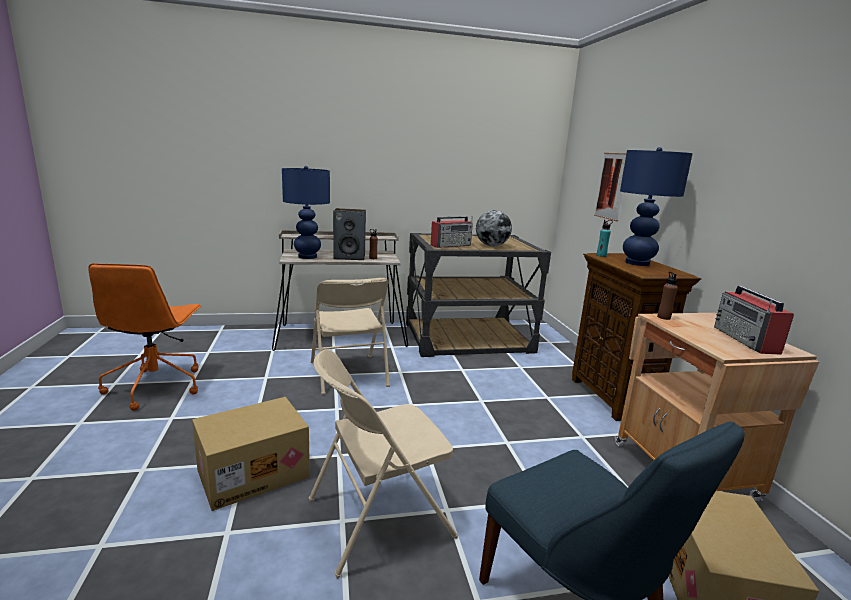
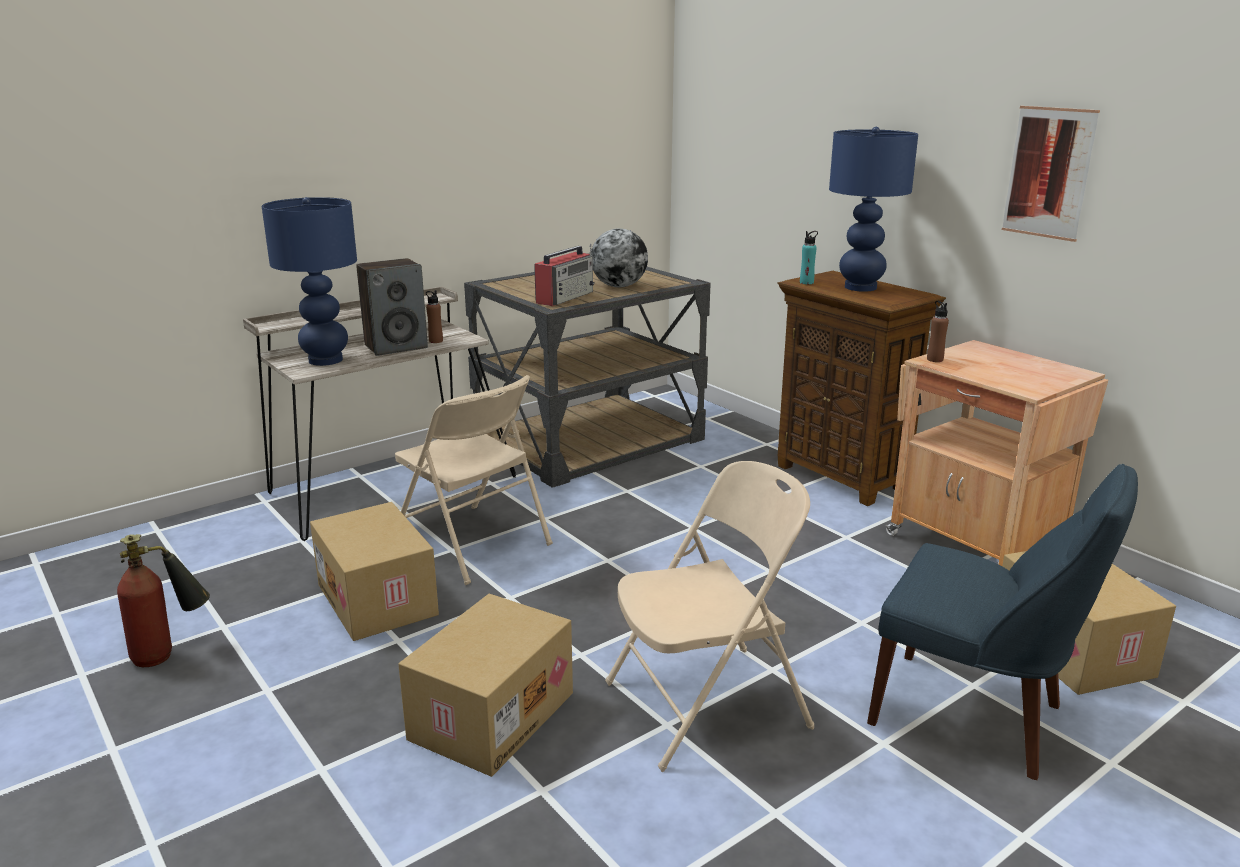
camera: 25 degrees left, 5 degrees up
(157, 385) = (170, 652): orange office chair -> fire extinguisher
(272, 389) = (379, 599): none -> cardboard box
(379, 517) = (706, 705): beige chair -> beige chair turned 150 degrees counterclockwise
(611, 186) = (777, 170): picture -> picture (1048, 173)
(746, 340) = (1035, 371): radio -> none

